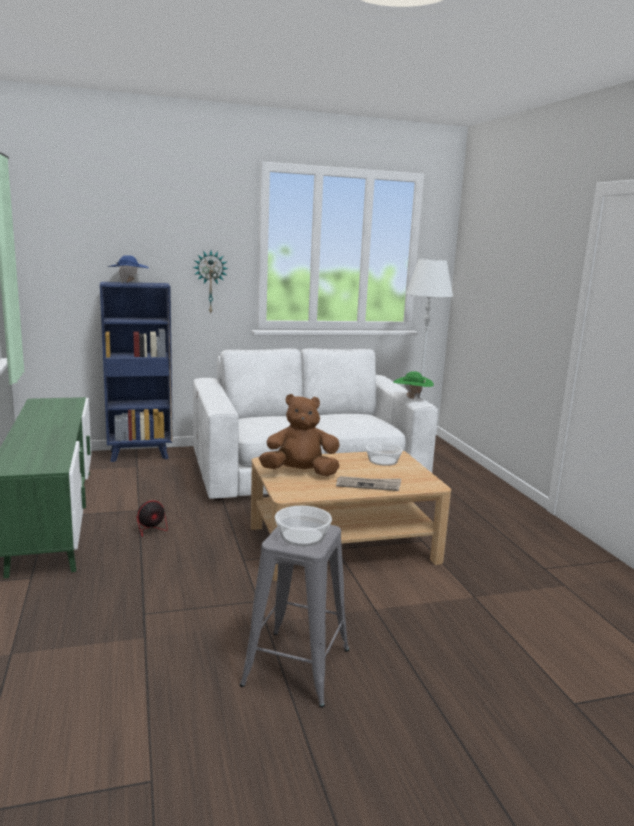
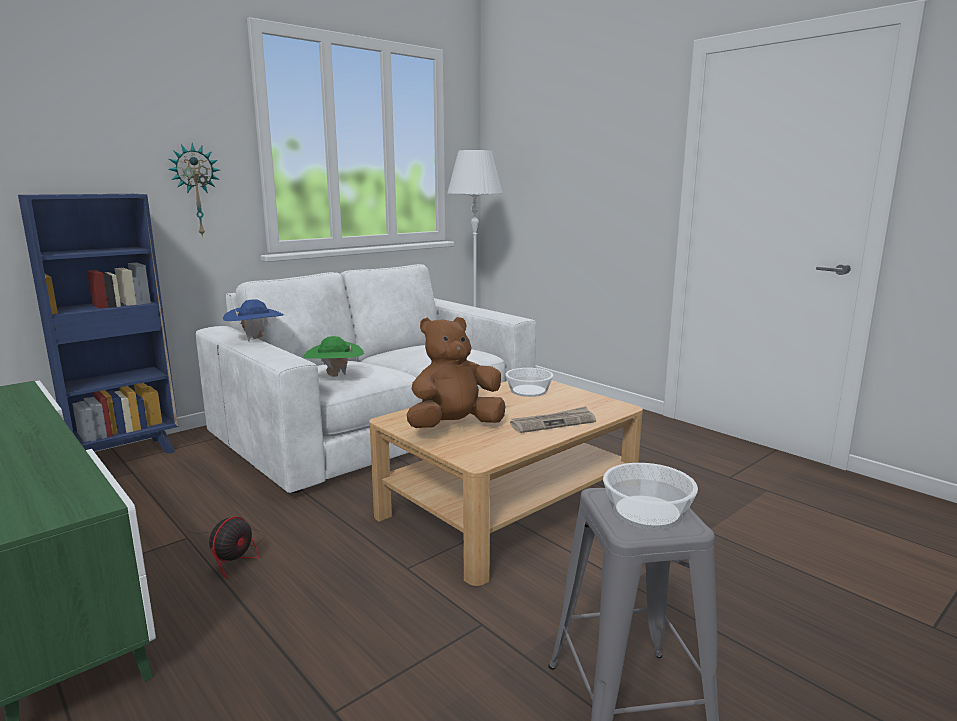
camera: 25 degrees left, 0 degrees up
(129, 283) = (73, 194): blue hat -> blue hat (256, 339)
(411, 398) = (498, 314): green hat -> green hat (335, 376)

